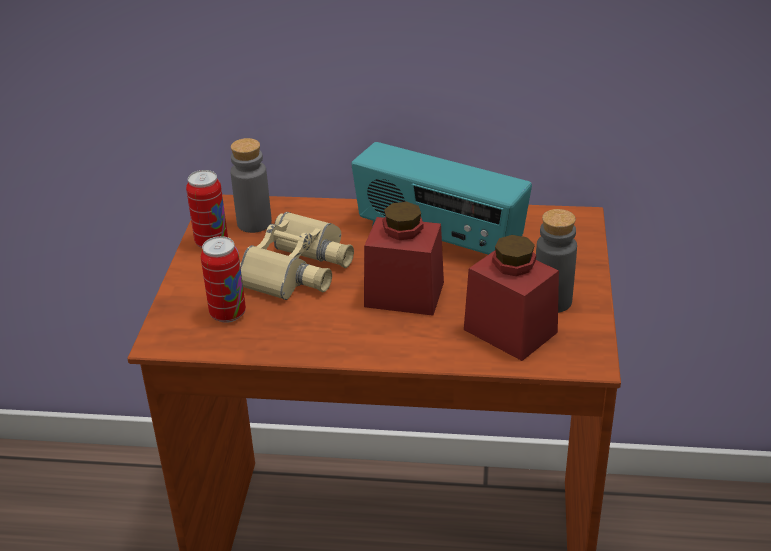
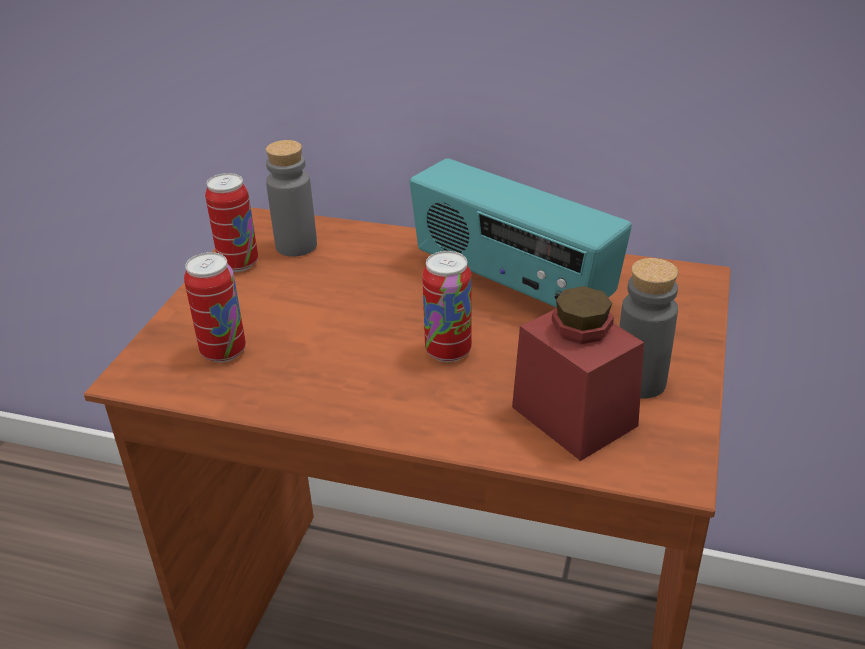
camera: 10 degrees right, 0 degrees up
(297, 267) = (327, 303): beige binoculars -> none
(404, 294) = (448, 351): red jar -> can

